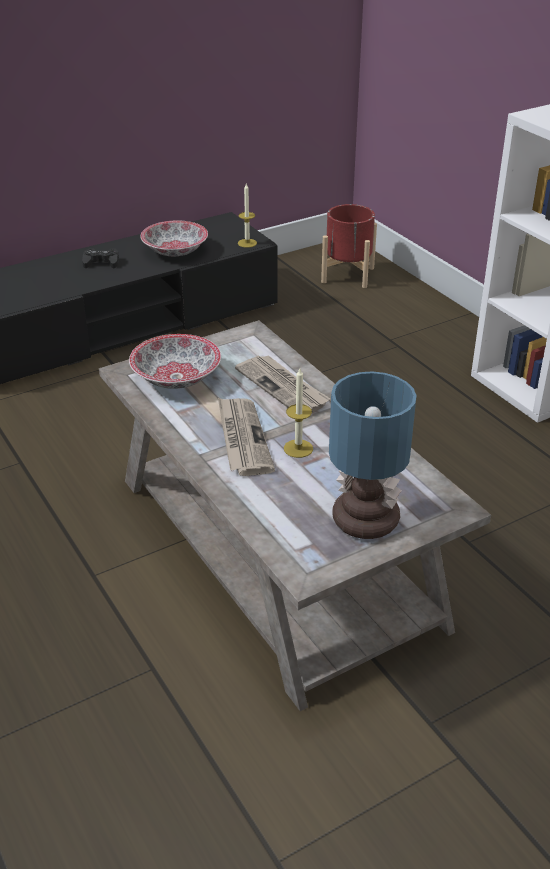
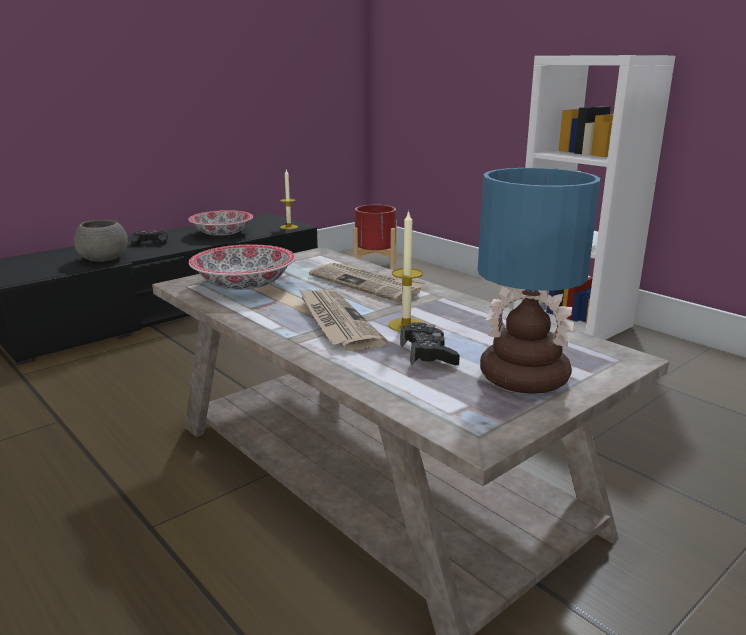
camera: 10 degrees left, 15 degrees down
(56, 288) = (104, 259): none -> grey bowl
(303, 486) = (428, 354): none -> black game controller

